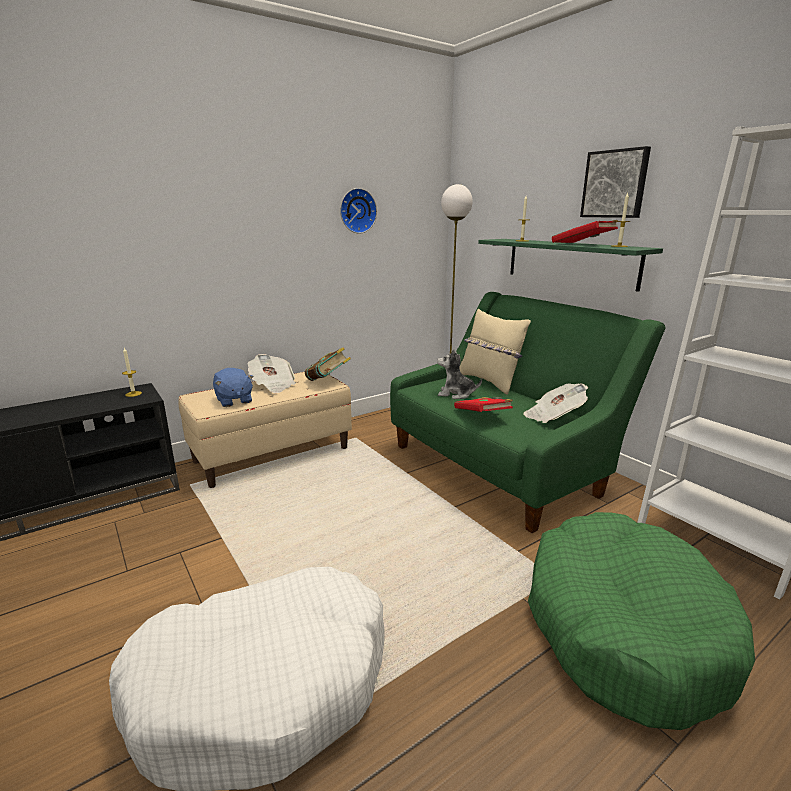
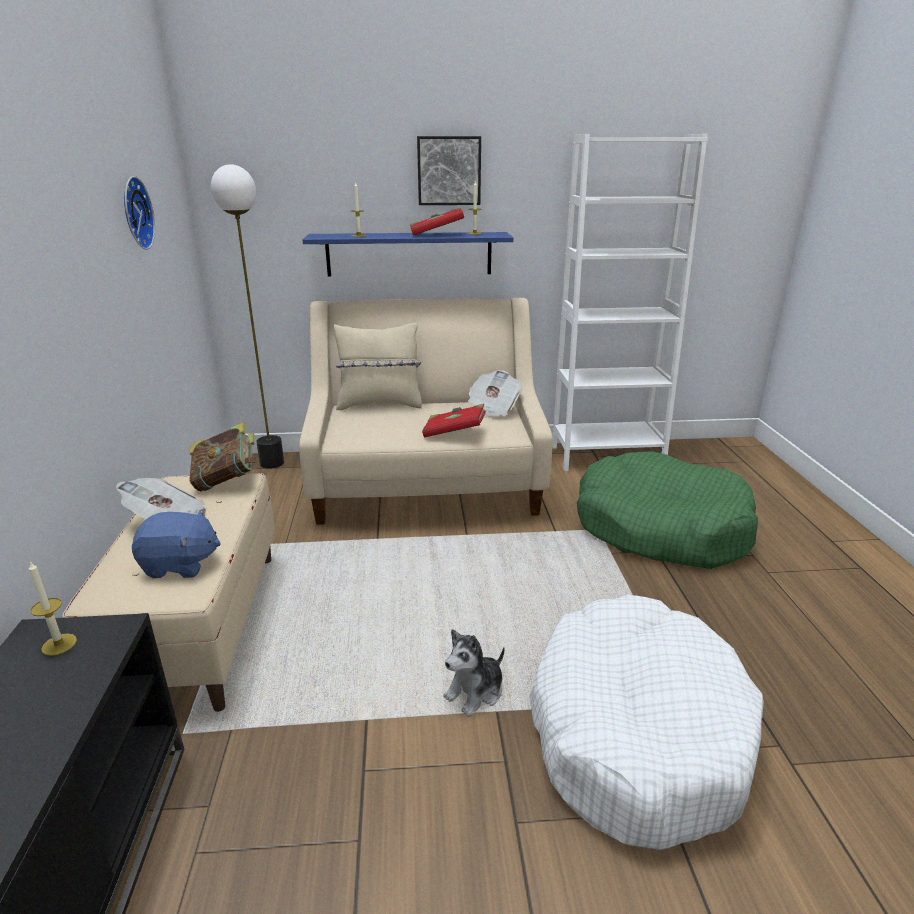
camera: 60 degrees left, 5 degrees up
(456, 394) = (388, 427): plush toy -> plush toy (475, 692)
(501, 465) = (426, 485): green sofa -> beige sofa
(570, 262) = (409, 254): green shelf -> blue shelf

